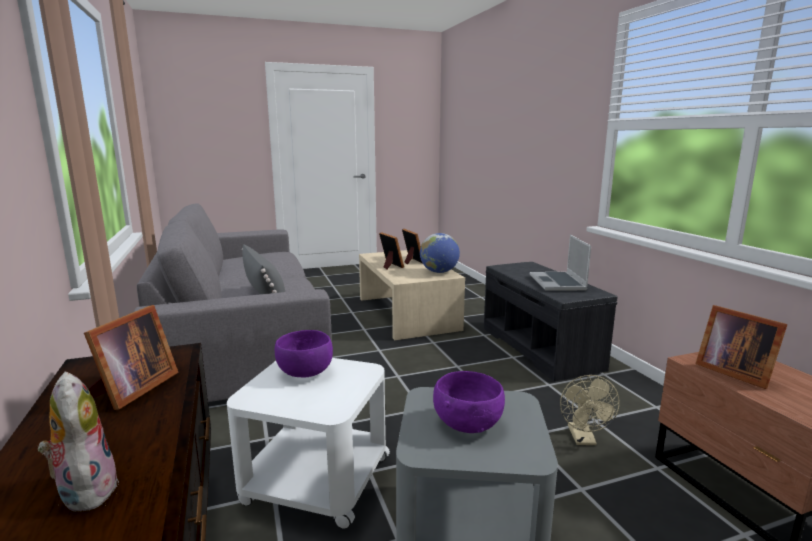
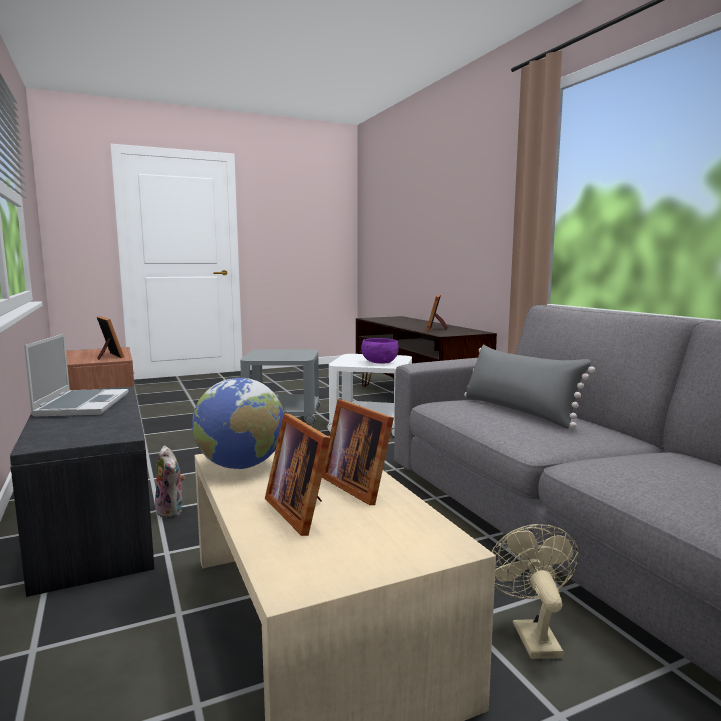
camera: 175 degrees right, 5 degrees down
(85, 490) = (405, 322): plush toy -> plush toy (172, 511)
(466, 423) = (284, 354): purple bowl -> none
(583, 439) = (174, 444): beige fan -> beige fan (532, 634)

